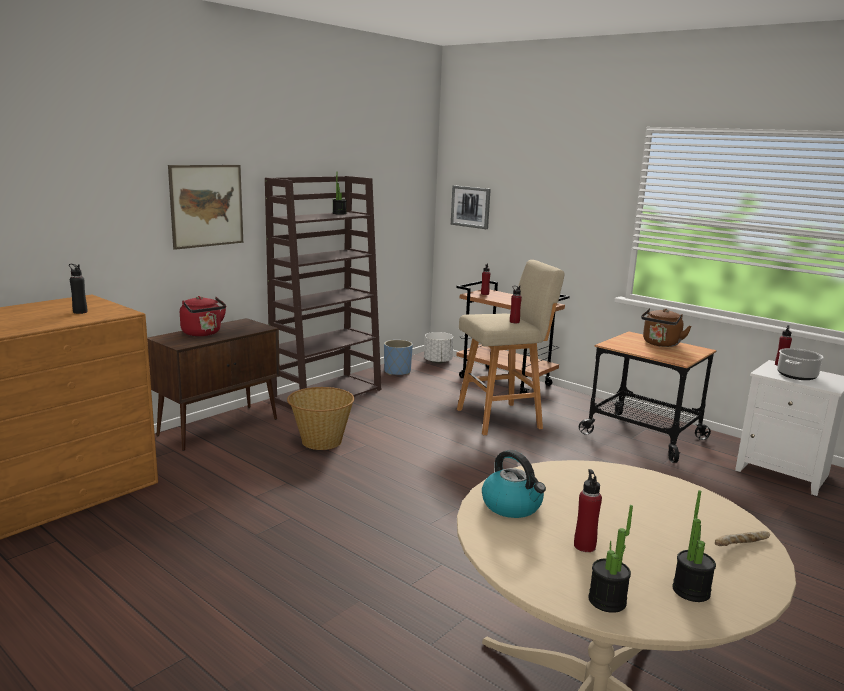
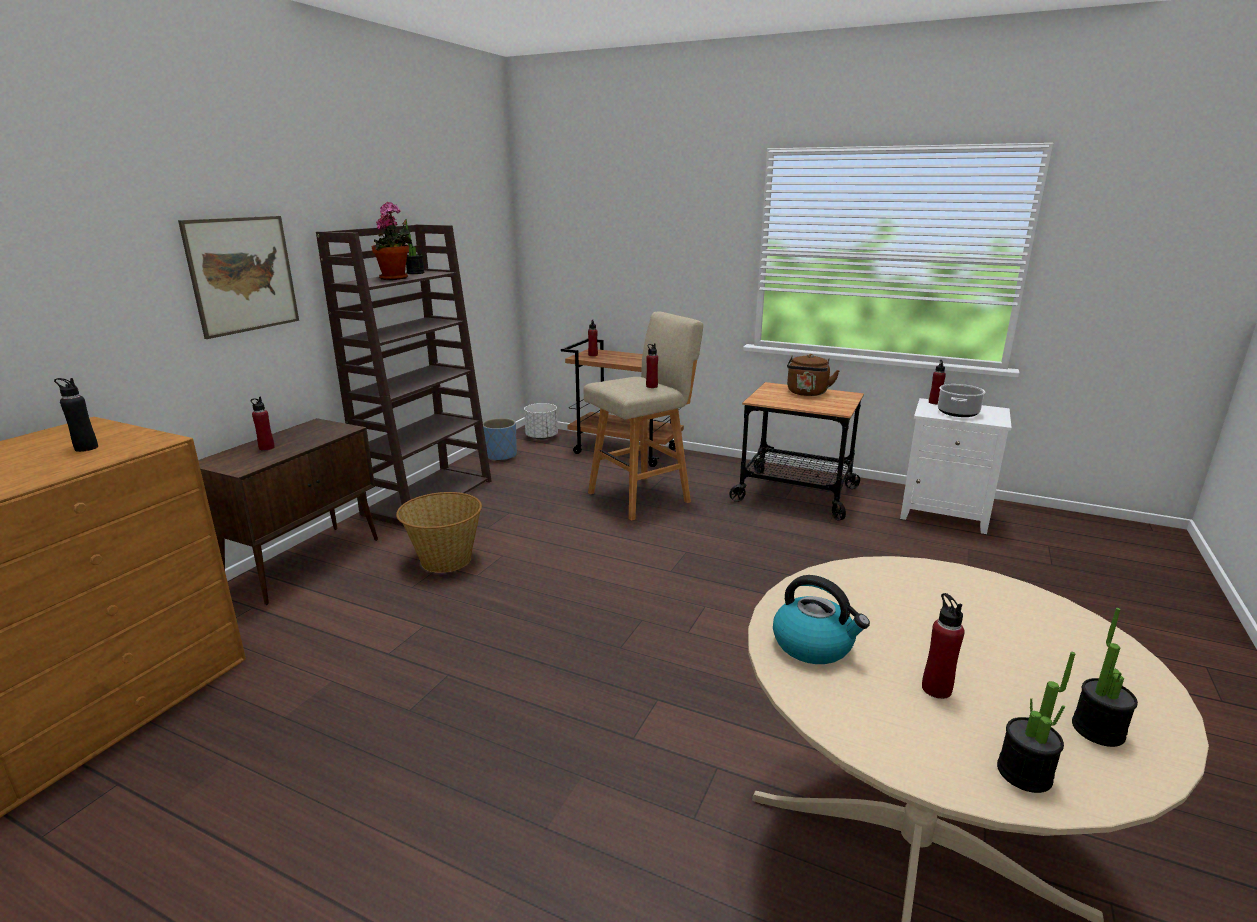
camera: 15 degrees left, 5 degrees up
(203, 333) = (266, 448): red kettle -> red bottle
(320, 216) = (396, 278): none -> potted plant
(471, 207) = (561, 254): picture -> none
(741, 546) = (1093, 646): bread -> none

